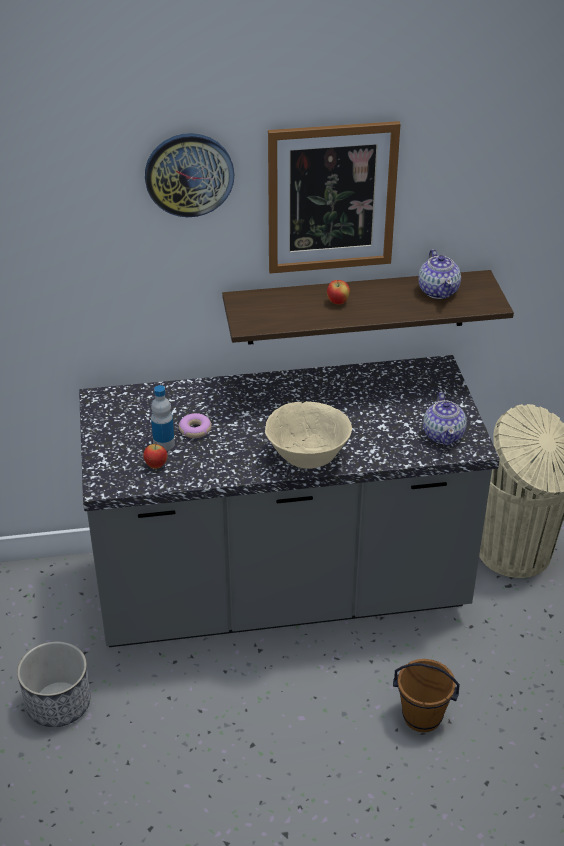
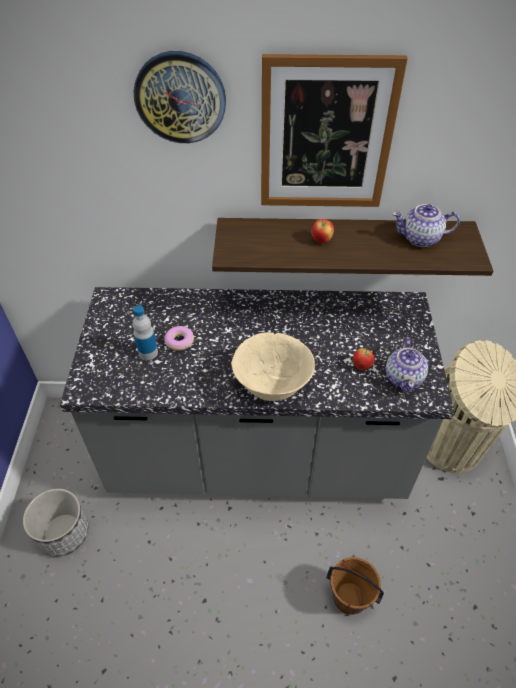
camera: 10 degrees right, 10 degrees up
(156, 465) = (134, 375): apple -> apple (361, 366)
(438, 291) = (421, 238): teapot -> teapot turned 90 degrees clockwise

